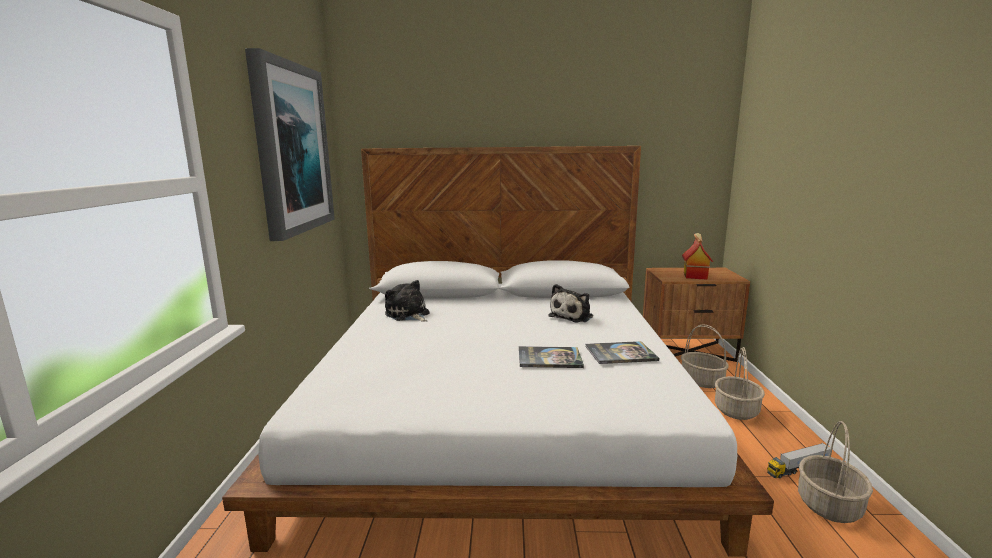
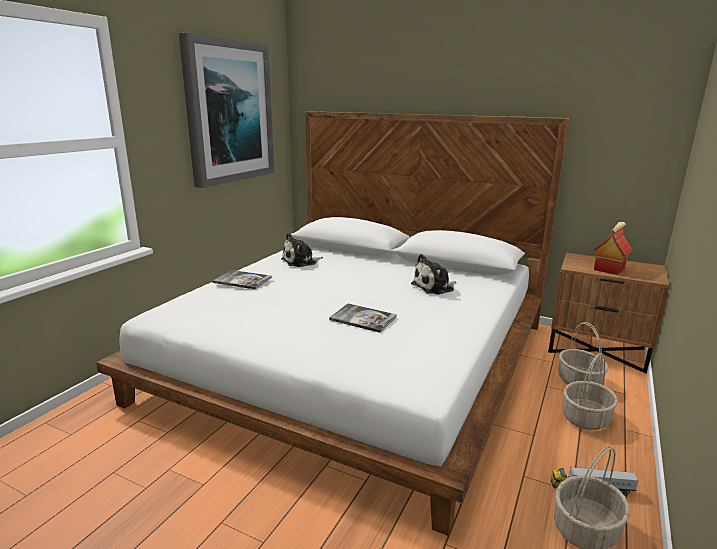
camera: 25 degrees right, 5 degrees up
(408, 315) = (301, 262): plush toy -> plush toy turned 105 degrees counterclockwise
(620, 354) = (429, 328): book -> book (242, 280)

